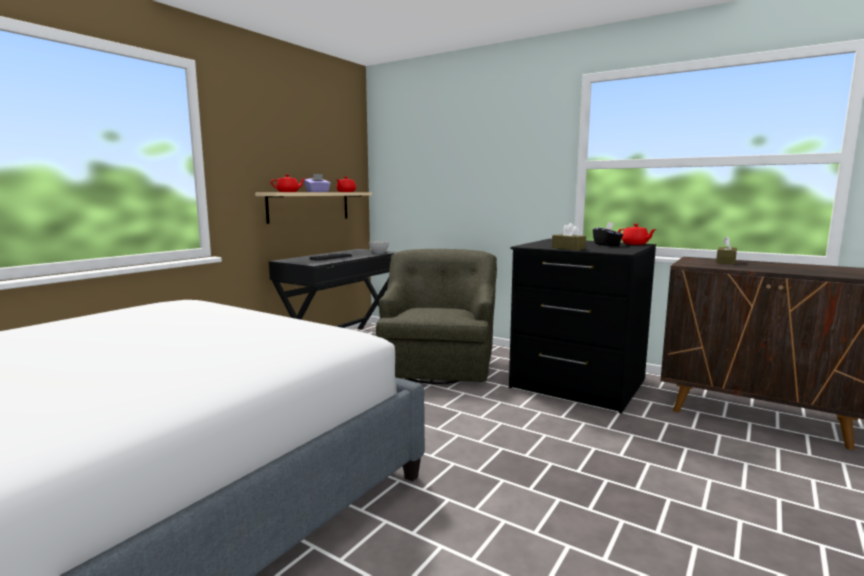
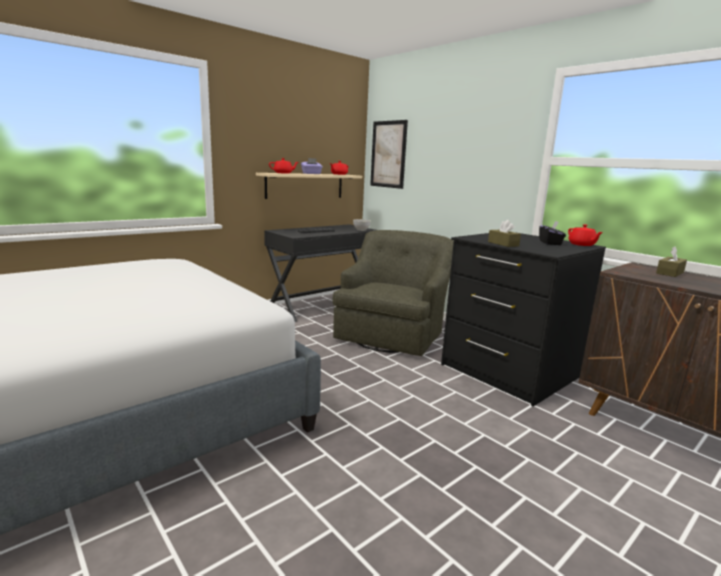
camera: 15 degrees right, 5 degrees up
(398, 168) = (388, 154): none -> picture

